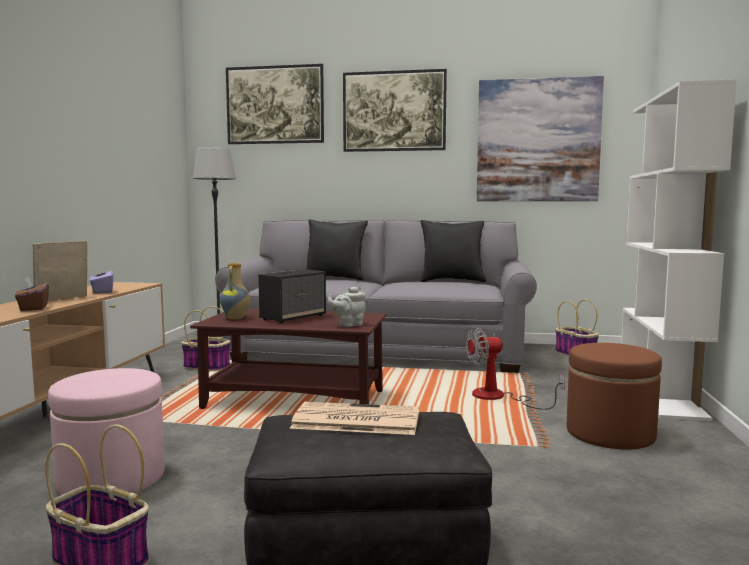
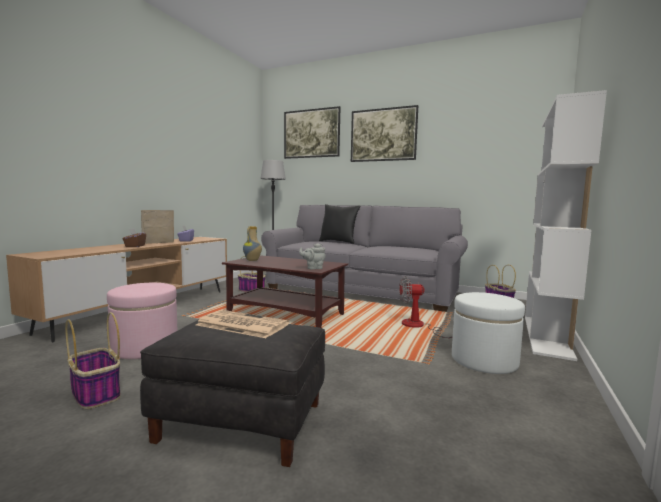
camera: 15 degrees right, 0 degrees up
(293, 317) = (286, 262): speaker -> none
(452, 281) = (412, 247): black pillow -> none
(538, 140) = (480, 152): picture -> none
(610, 433) = (484, 360): brown ottoman -> white ottoman

